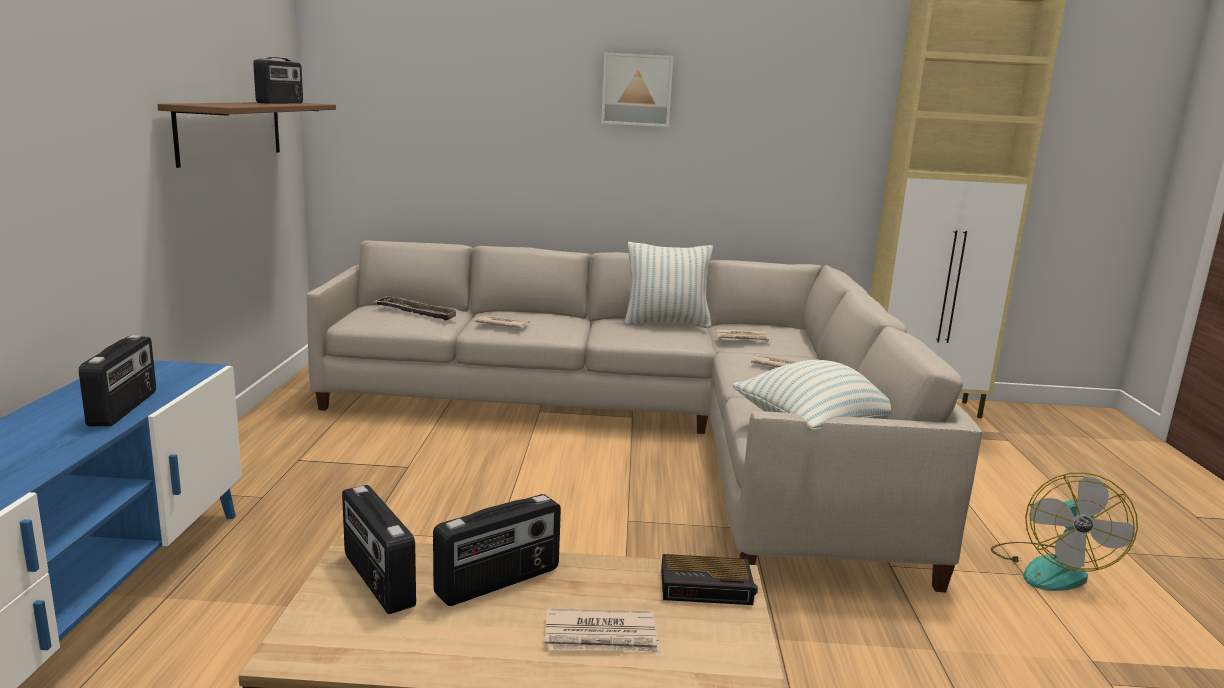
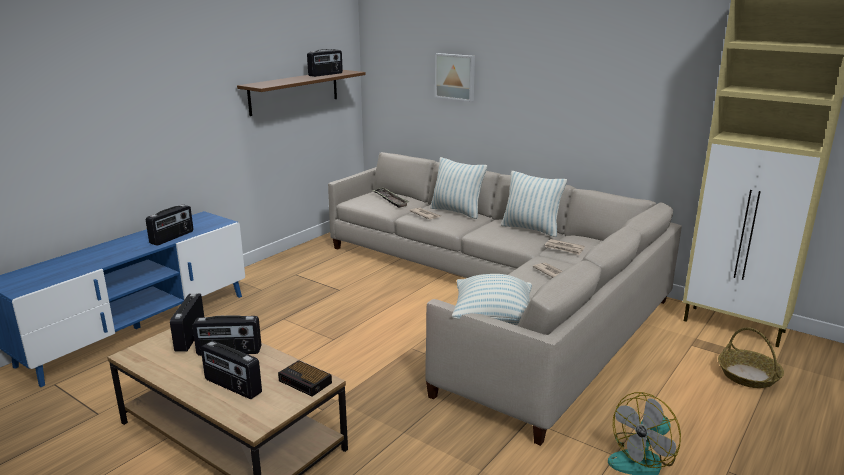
camera: 35 degrees right, 5 degrees up
(538, 316) = (457, 211): none -> pillow
(602, 637) = (232, 386): newspaper -> radio
(637, 90) = (539, 64): picture -> picture (455, 76)
(1001, 452) = (748, 375): none -> basket

